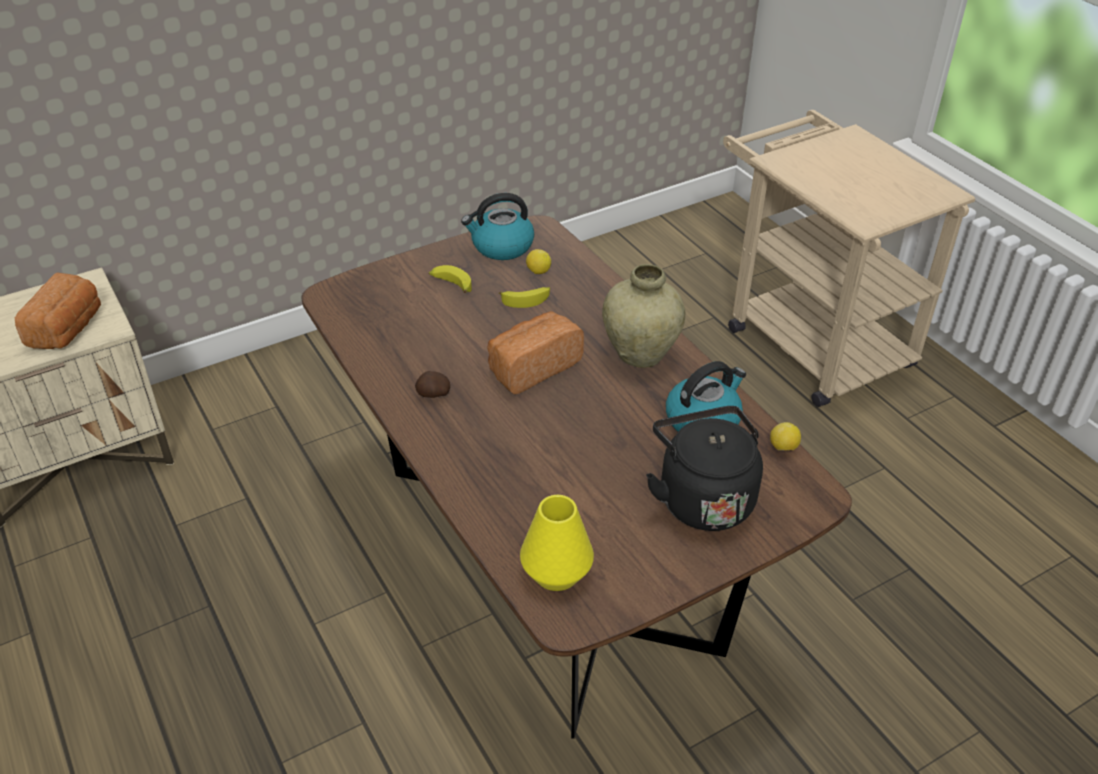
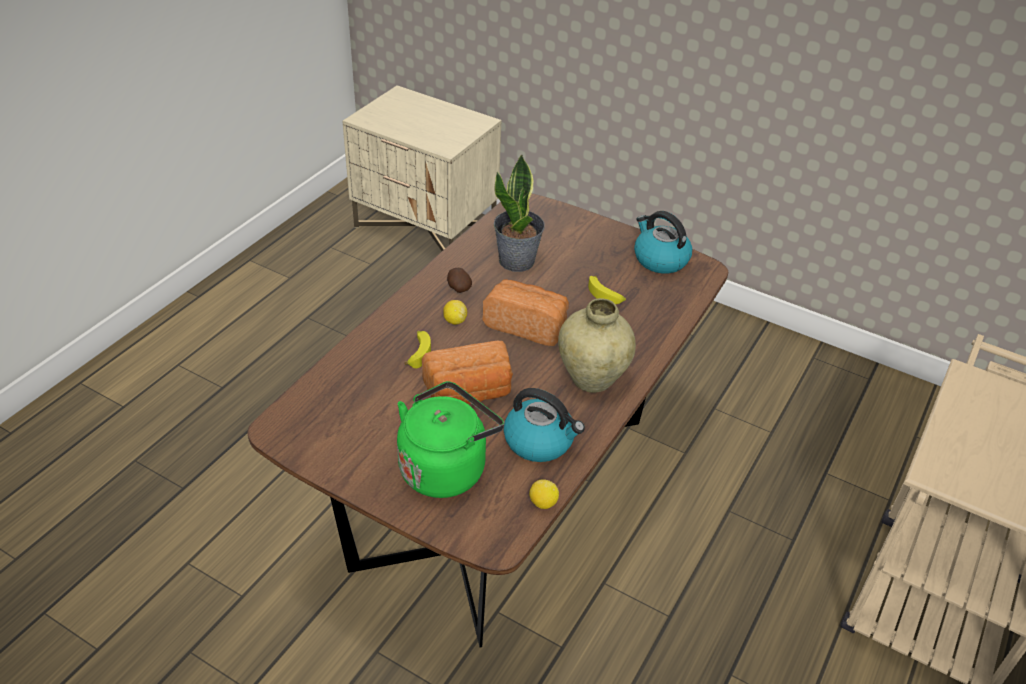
camera: 60 degrees right, 0 degrees up
(68, 328) = (434, 134): bread -> bread (469, 392)
(424, 336) = (517, 261): none -> potted plant
(451, 284) = (588, 251): banana -> banana (418, 352)
(538, 271) = (647, 289): lemon -> lemon (455, 321)
(556, 573) = (318, 409): yellow vase -> none
(702, 498) = (446, 467): black kettle -> green kettle

